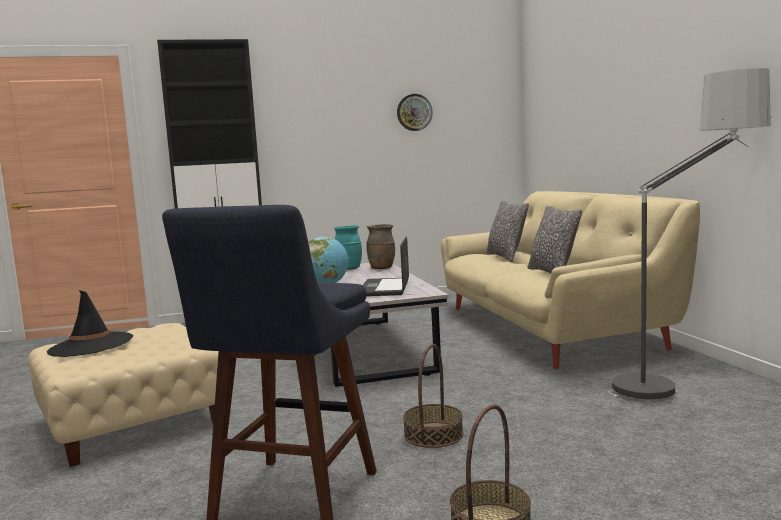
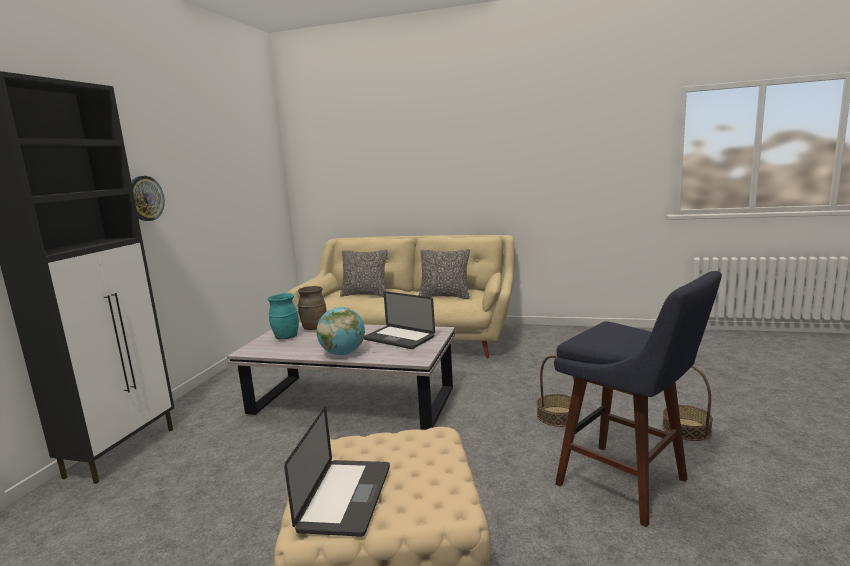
camera: 60 degrees left, 5 degrees up
(91, 345) = (345, 497): black hat -> laptop
(414, 112) = (225, 175): wall clock -> wall clock (145, 198)
(682, 384) = (547, 340): floor lamp -> none

